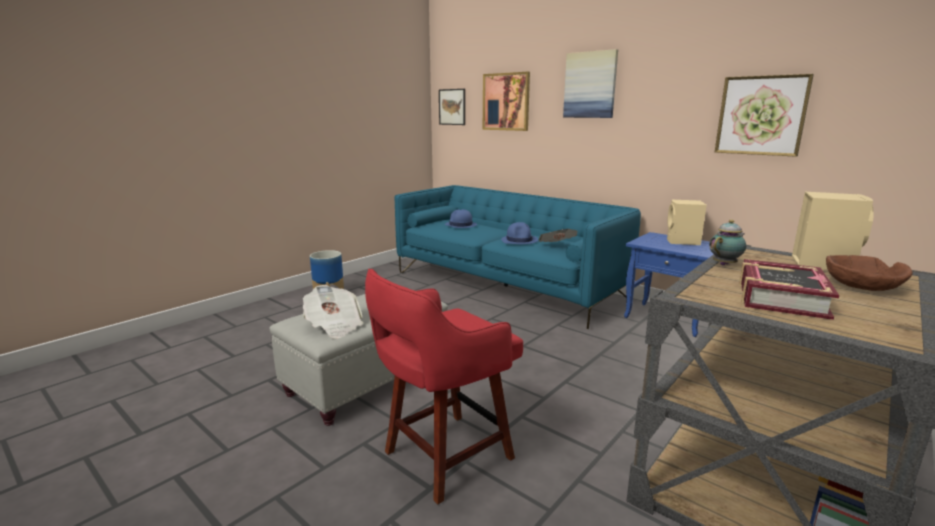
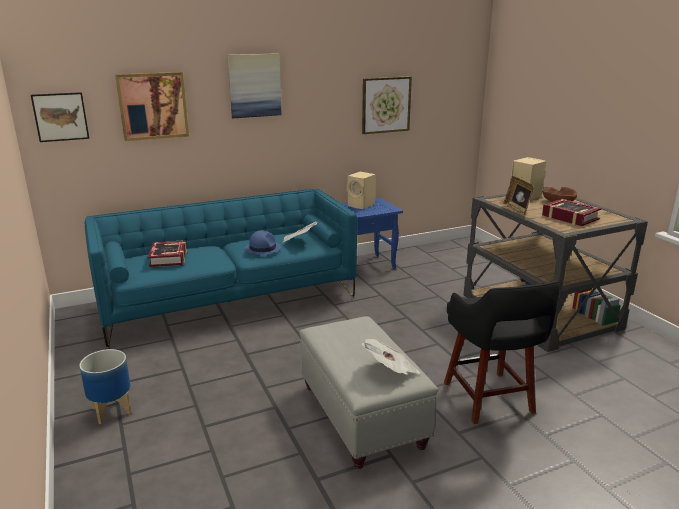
camera: 65 degrees left, 5 degrees up
(443, 457) = (489, 400): red stool -> black stool
(460, 225) = (168, 258): blue hat -> book
(725, 264) = (516, 210): teapot -> picture frame

